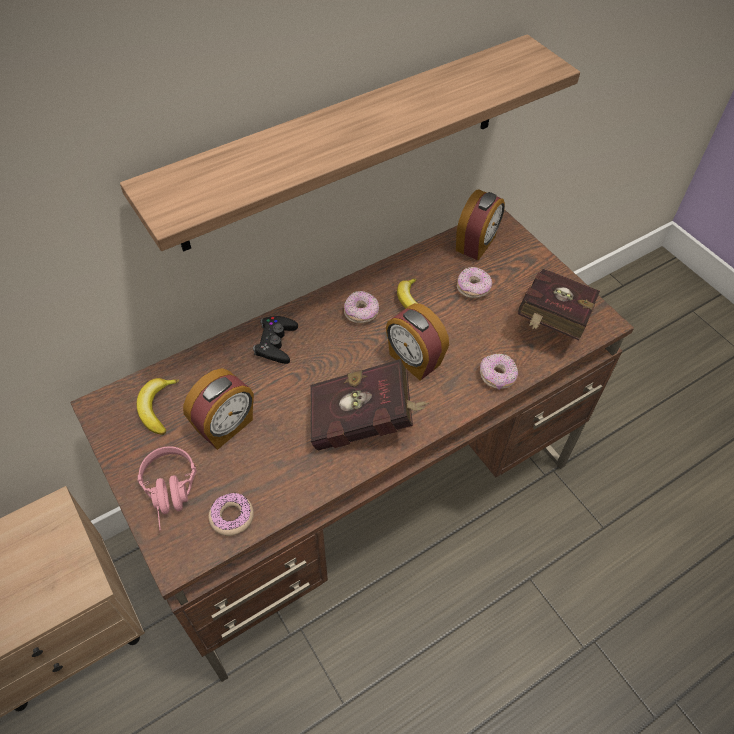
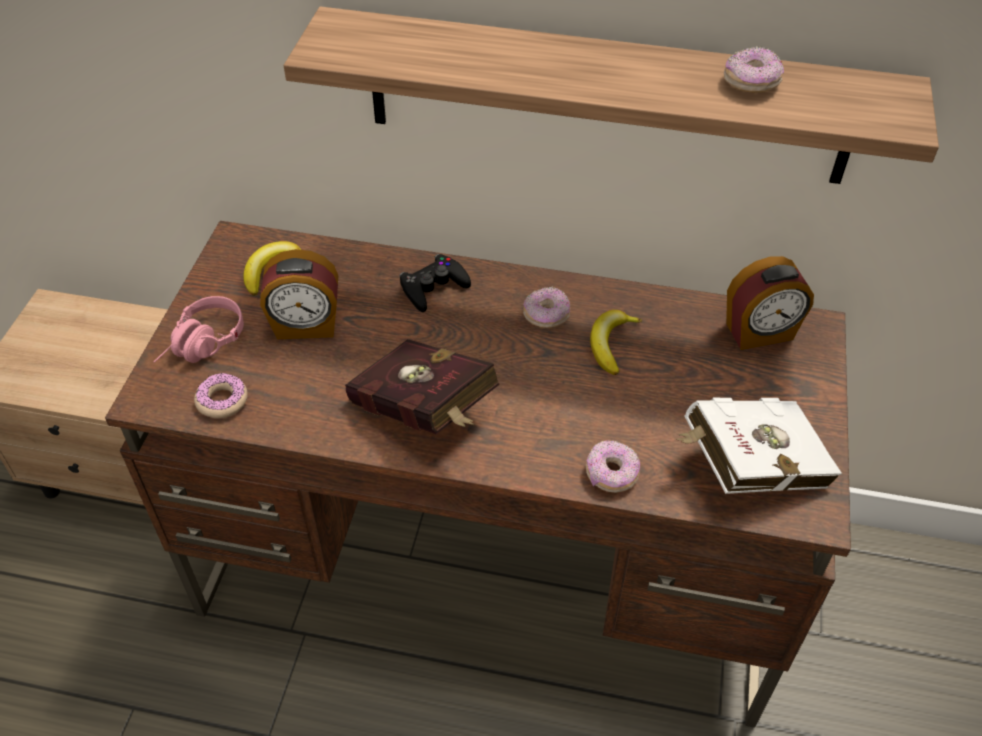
camera: 45 degrees right, 5 degrees down
(413, 360) = (543, 395): alarm clock -> none
(473, 288) = (697, 373): donut -> donut (751, 83)
(551, 322) = (747, 468): red book -> white book

